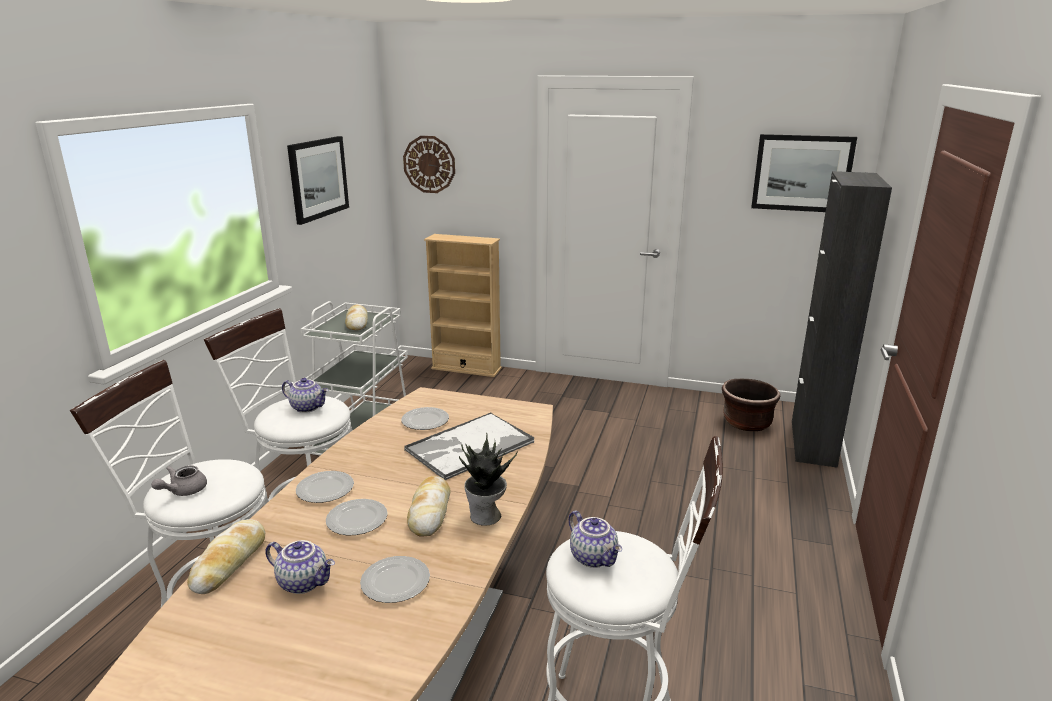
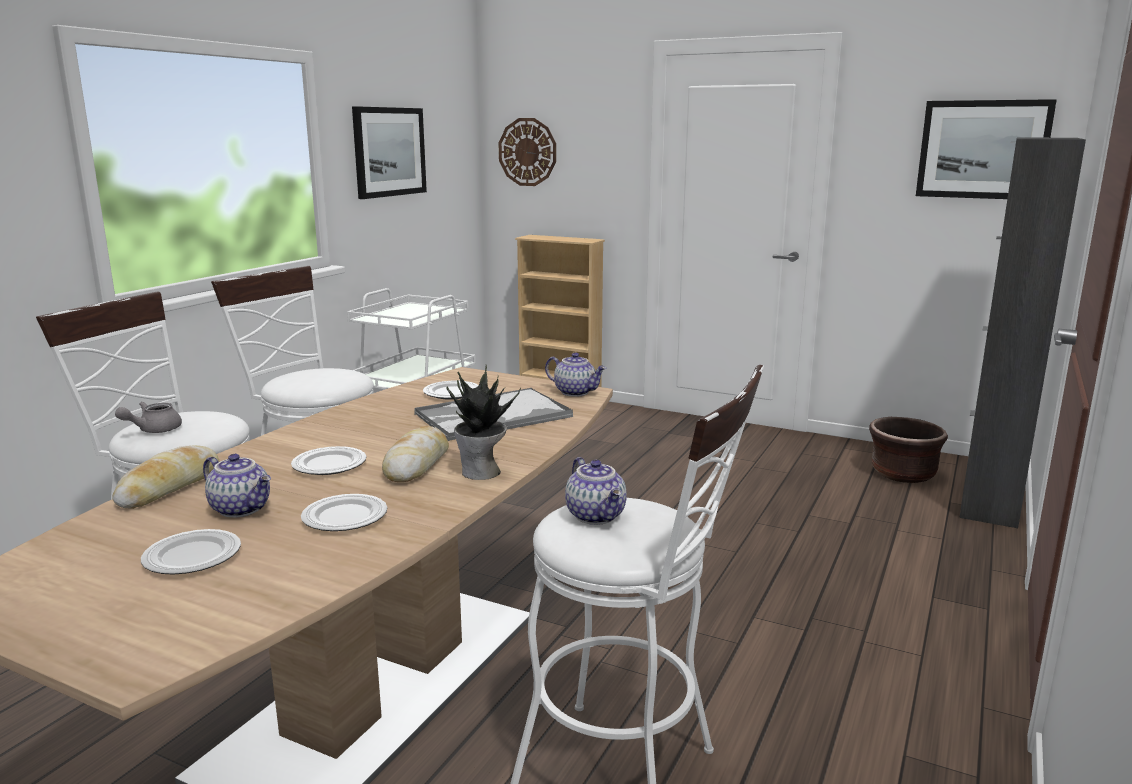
camera: 10 degrees right, 5 degrees down
(308, 407) = (325, 375): teapot -> teapot (576, 392)
(324, 490) = (306, 439): plate -> plate (191, 557)
(357, 322) = (415, 313): bread -> none

